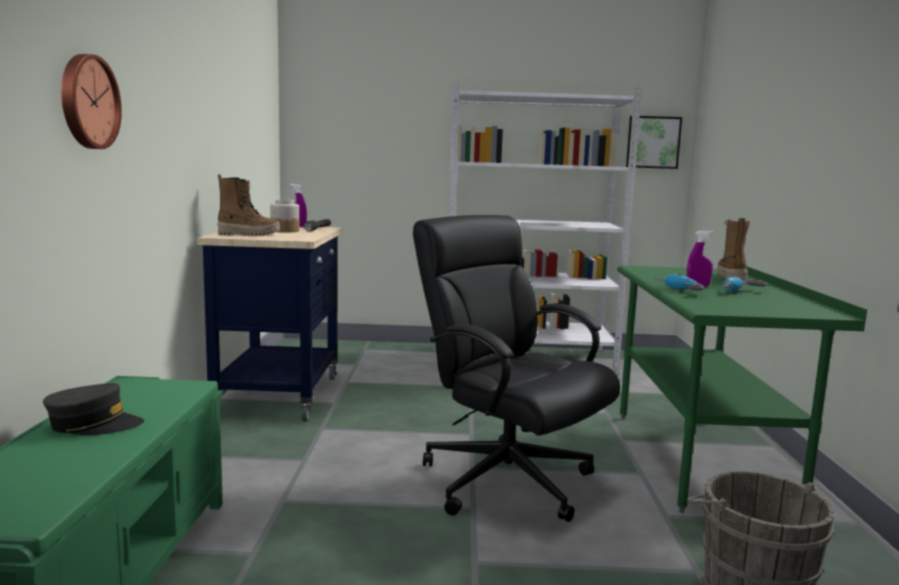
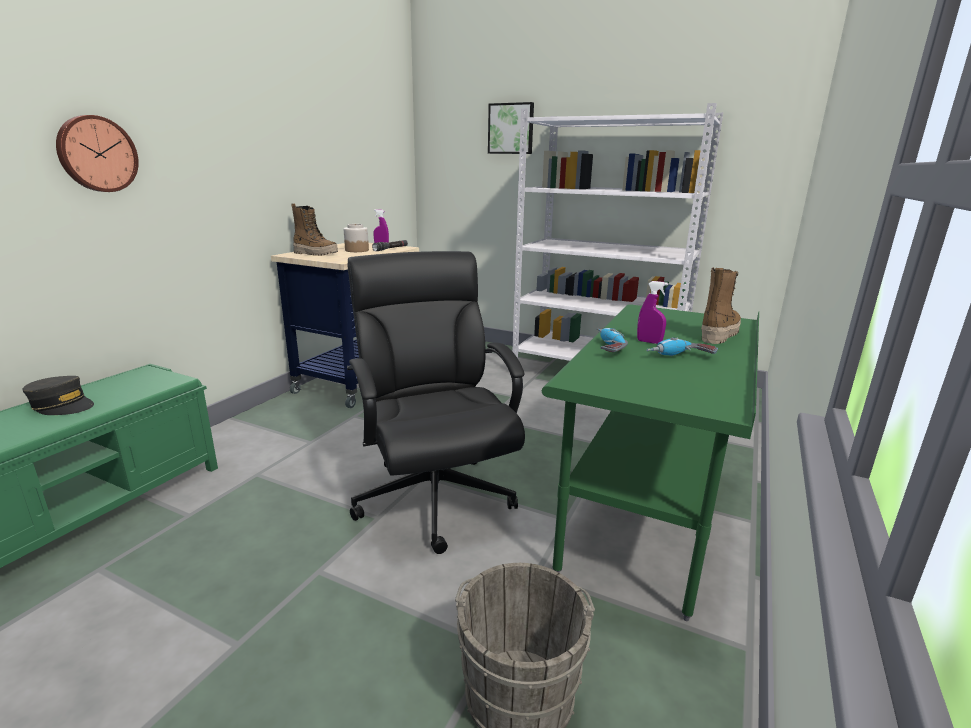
camera: 25 degrees right, 10 degrees up
(653, 142) = (759, 163): picture -> picture (511, 129)

